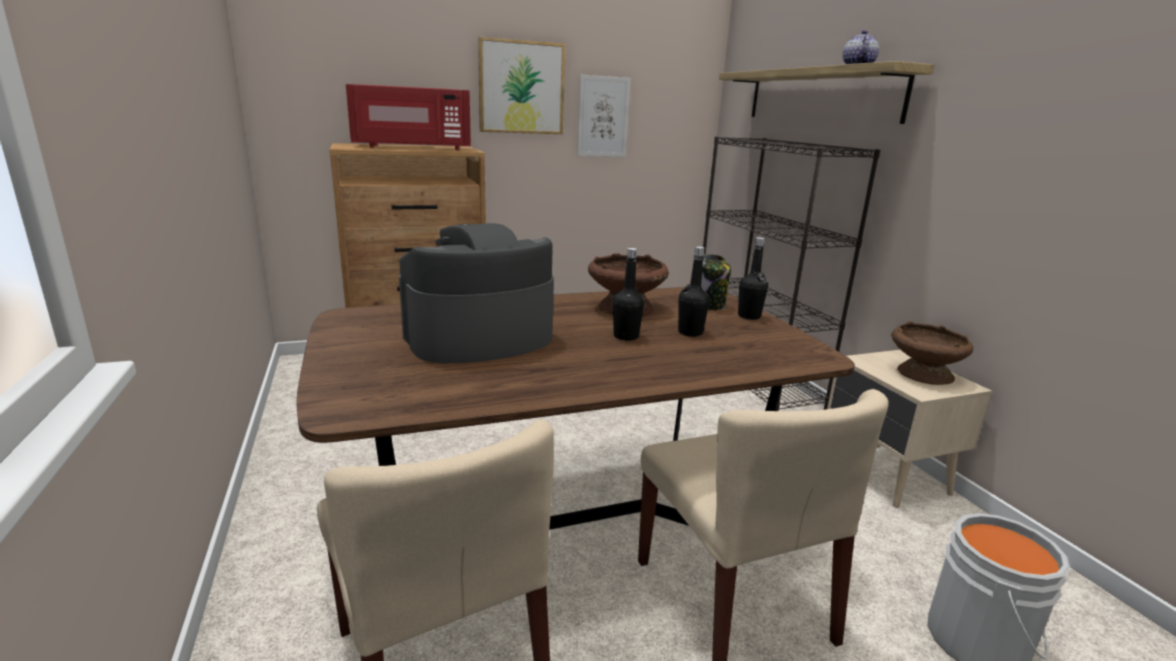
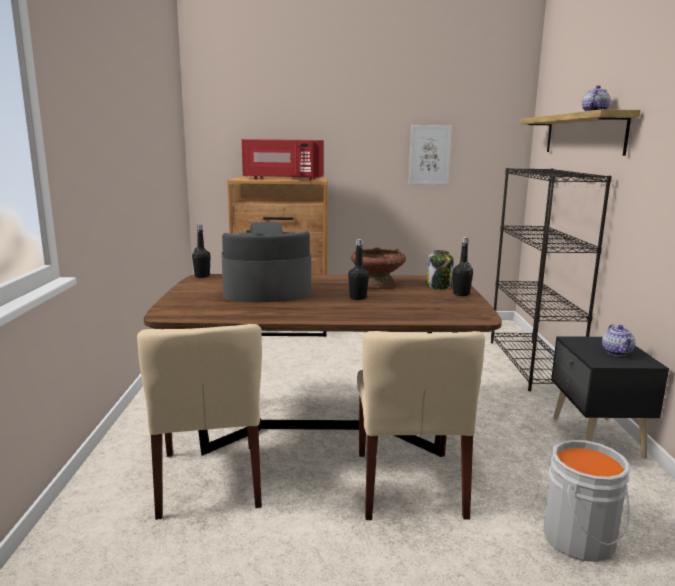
camera: 20 degrees right, 5 degrees down
(521, 87) = (366, 136): picture -> none
(690, 332) = (404, 299): black bottle -> black bottle (202, 276)
(885, 475) = (595, 438): beige nightstand -> black nightstand
(922, 374) = (617, 353): brown bowl -> teapot

